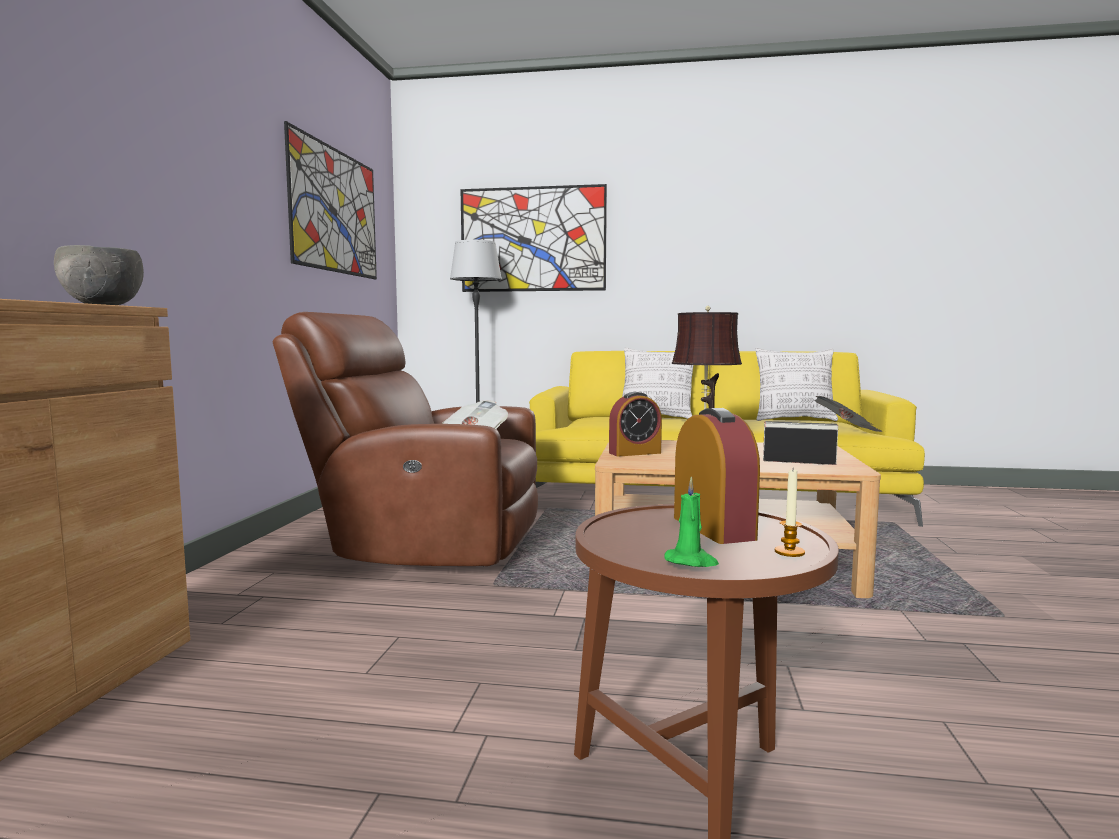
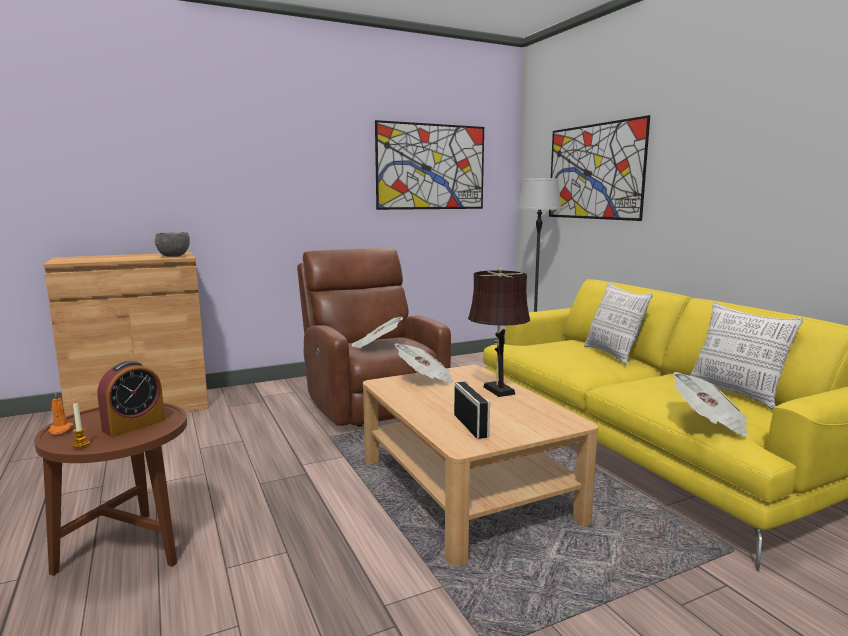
camera: 55 degrees right, 5 degrees up
(635, 453) = (426, 379): alarm clock -> newspaper
(691, 561) = (60, 430): green candle -> orange candle

